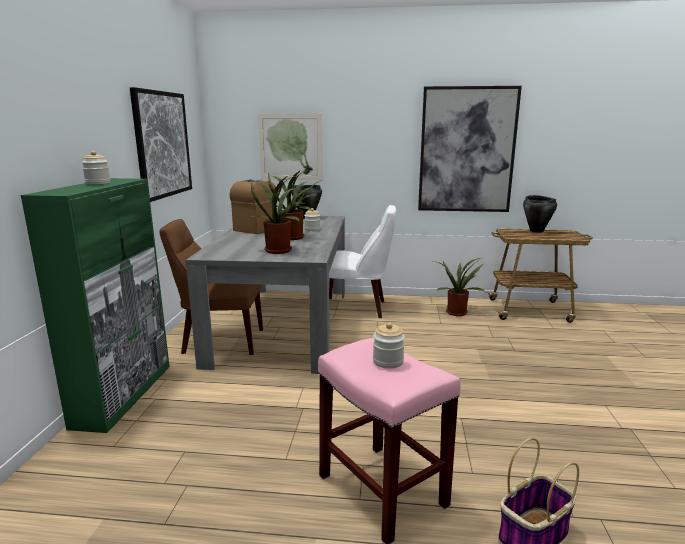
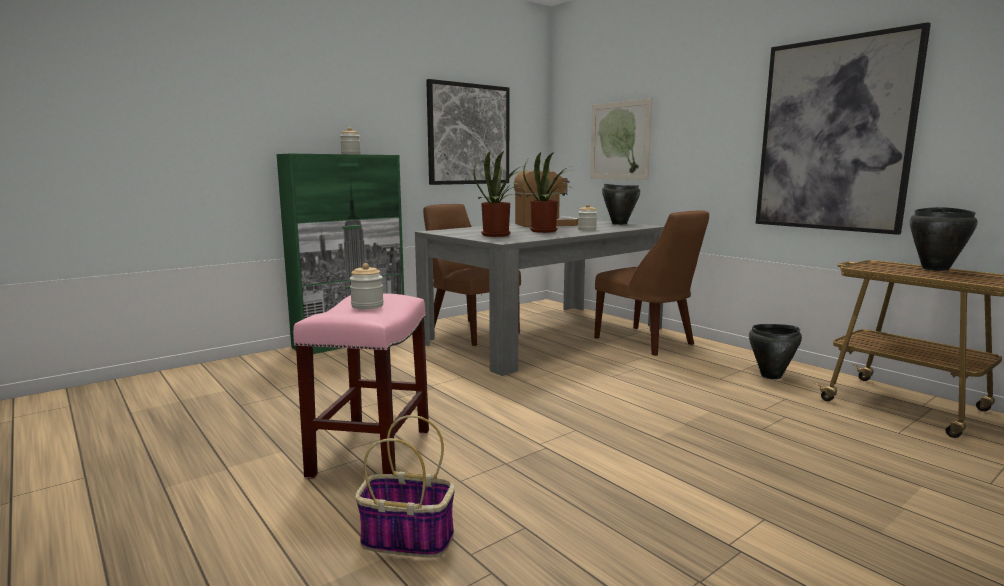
camera: 45 degrees right, 5 degrees down
(357, 308) = (647, 342): white chair -> brown chair
(457, 312) = (771, 376): potted plant -> black cooking pot

